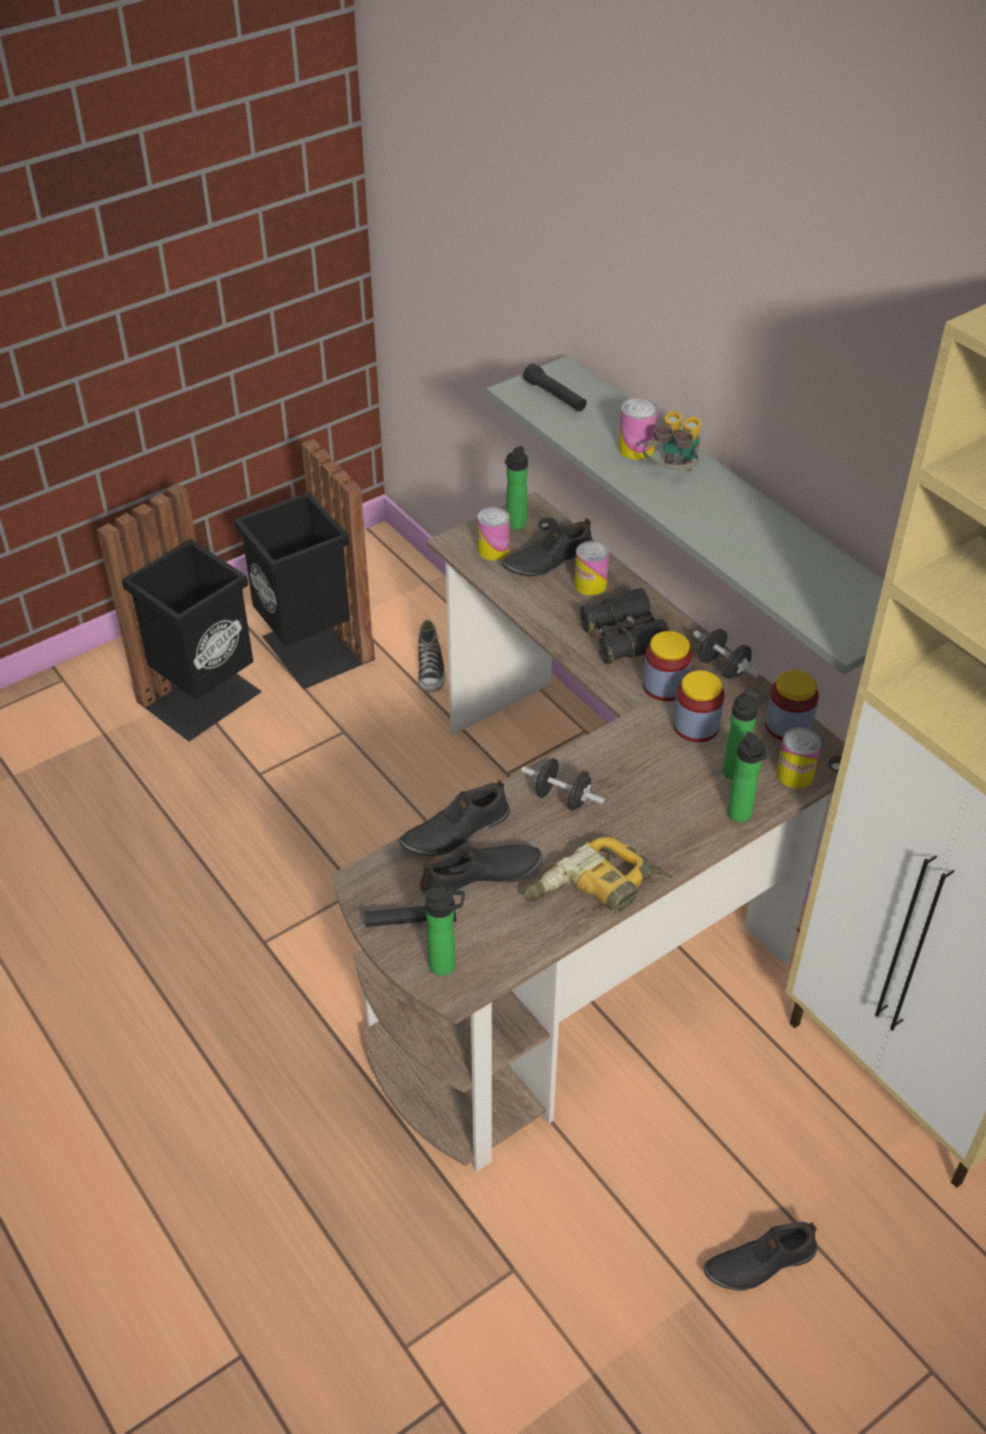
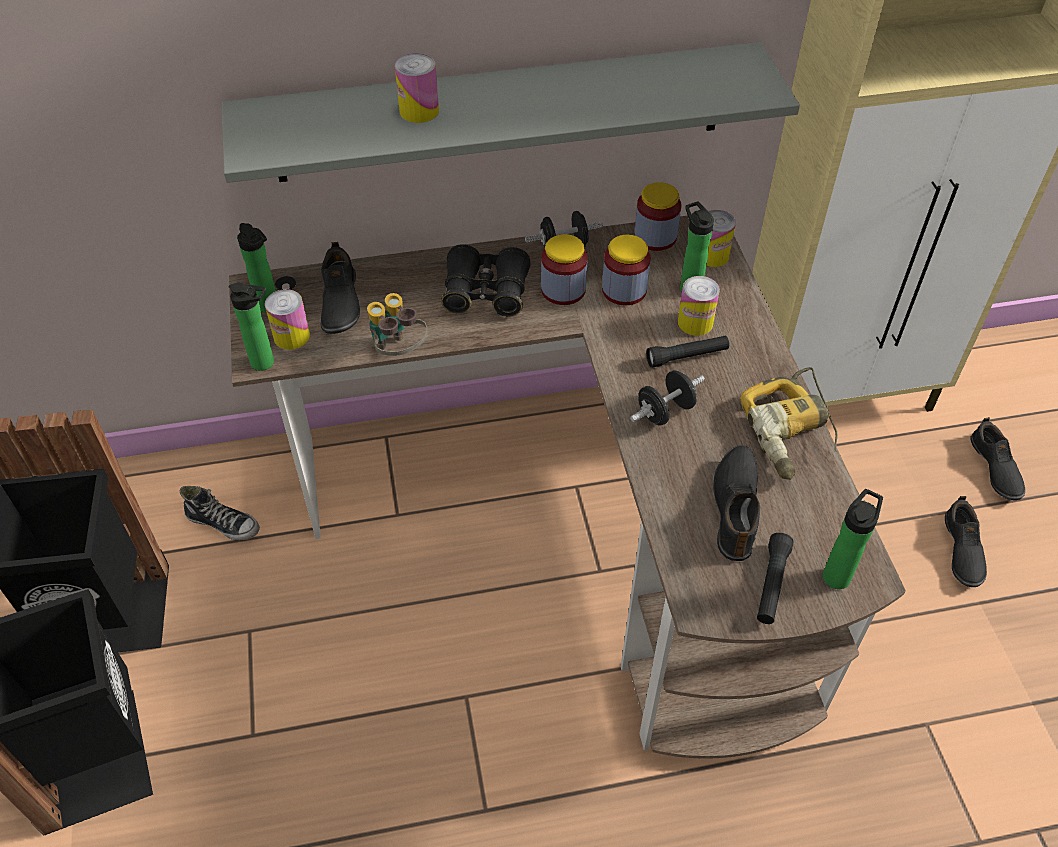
camera: 65 degrees left, 5 degrees up
(455, 831) = (668, 506): black shoe -> black shoe (994, 469)
(555, 396) = (286, 132): black flashlight -> black flashlight (687, 357)
(590, 585) = (396, 287): can -> can (695, 323)
(672, 474) = (475, 103): binoculars -> binoculars (398, 352)
(740, 817) = (743, 305): bottle -> bottle (266, 363)

